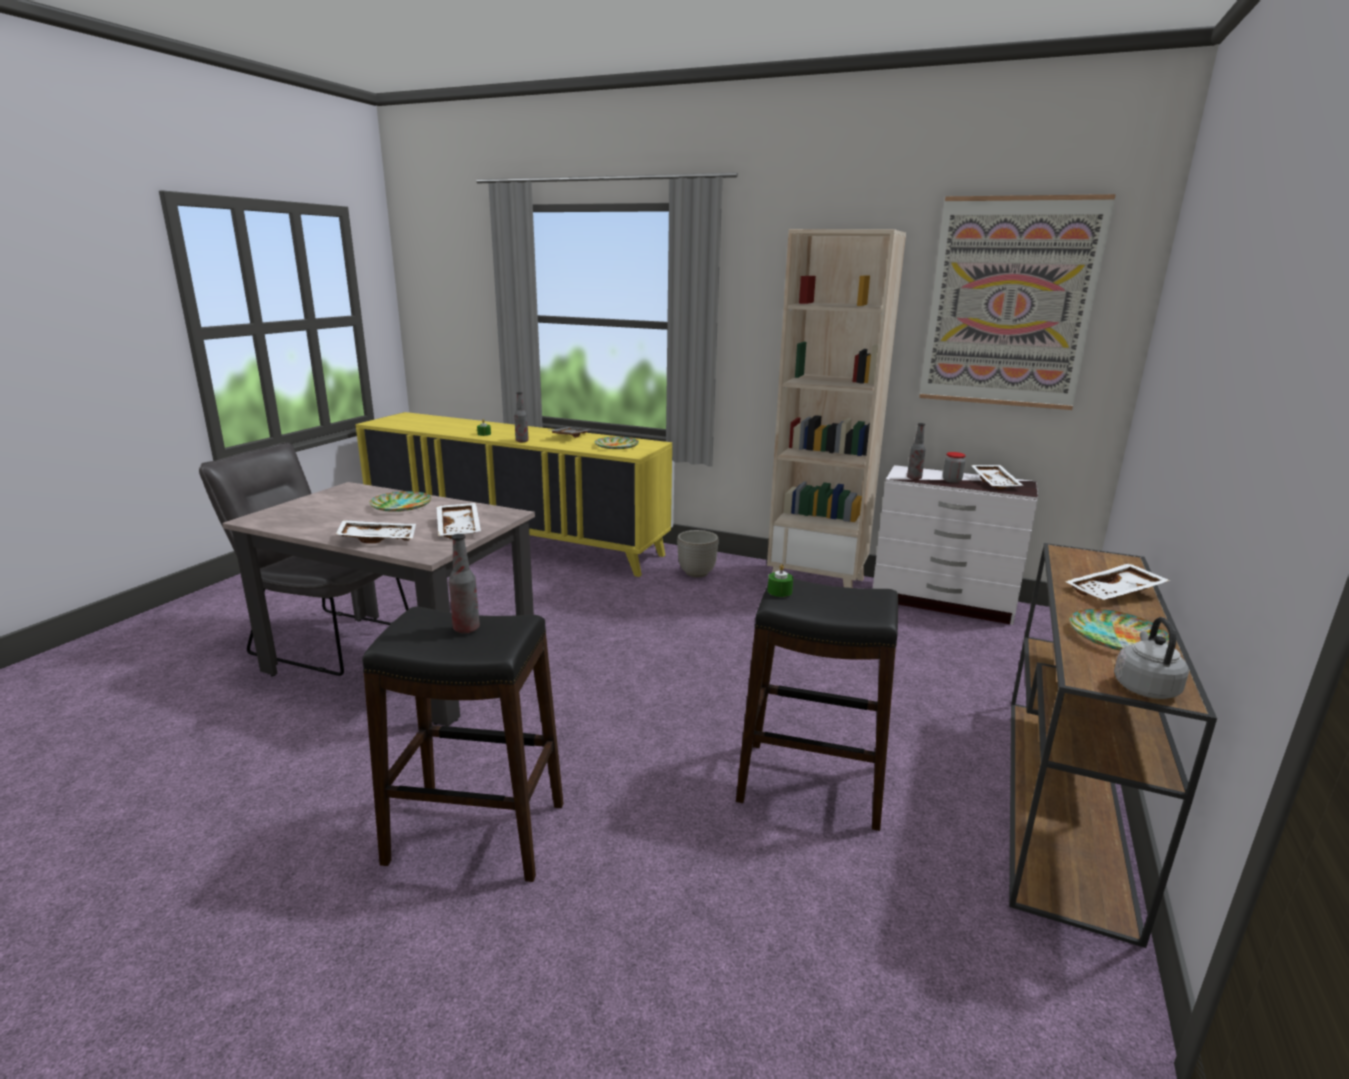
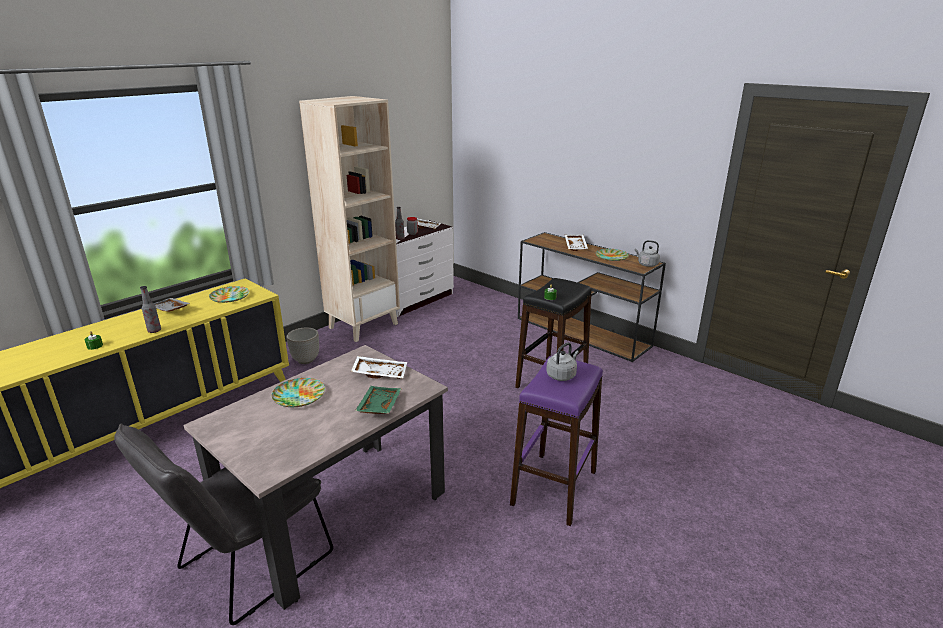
camera: 70 degrees left, 5 degrees up
(378, 539) = (378, 406): white tray -> green tray
(466, 629) = (562, 375): bottle -> grey kettle
(475, 833) = (554, 488): black stool -> purple stool
(1009, 304) = (402, 130): picture -> none

